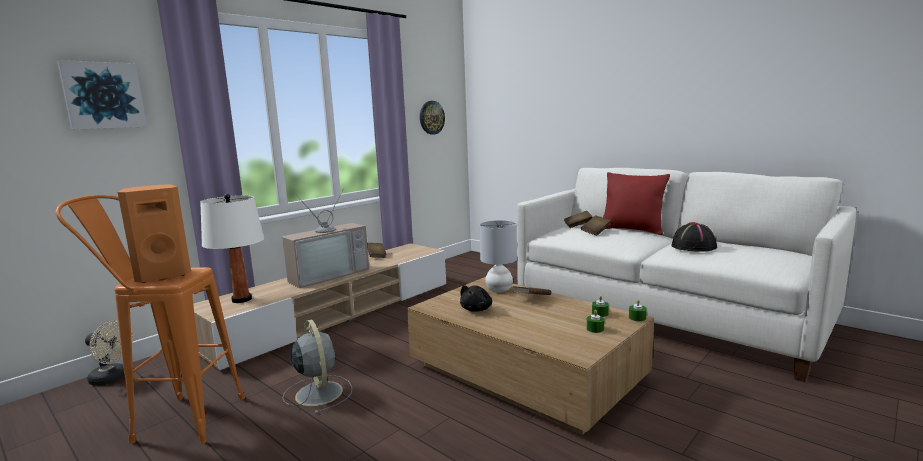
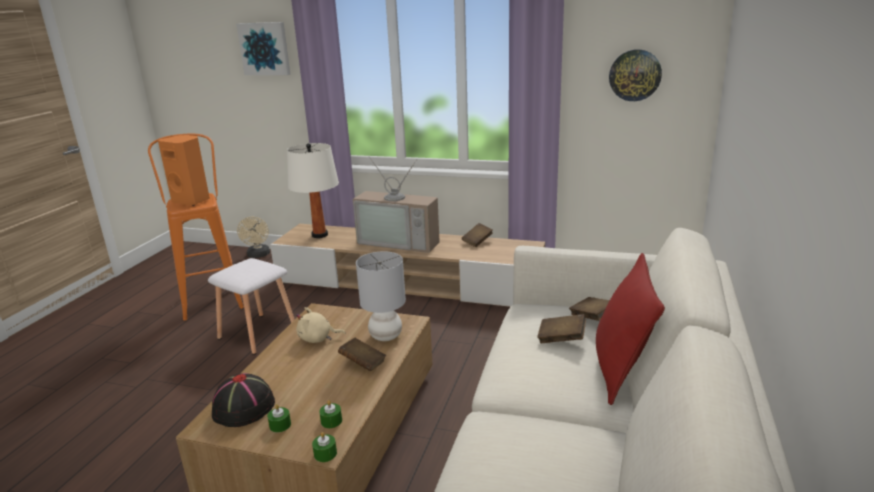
camera: 65 degrees right, 10 degrees up
(318, 392) = (258, 333): grey fan -> white stool
(477, 309) = (318, 338): black plush toy -> beige plush toy
(694, 246) = (530, 445): black hat -> black hat (243, 408)

